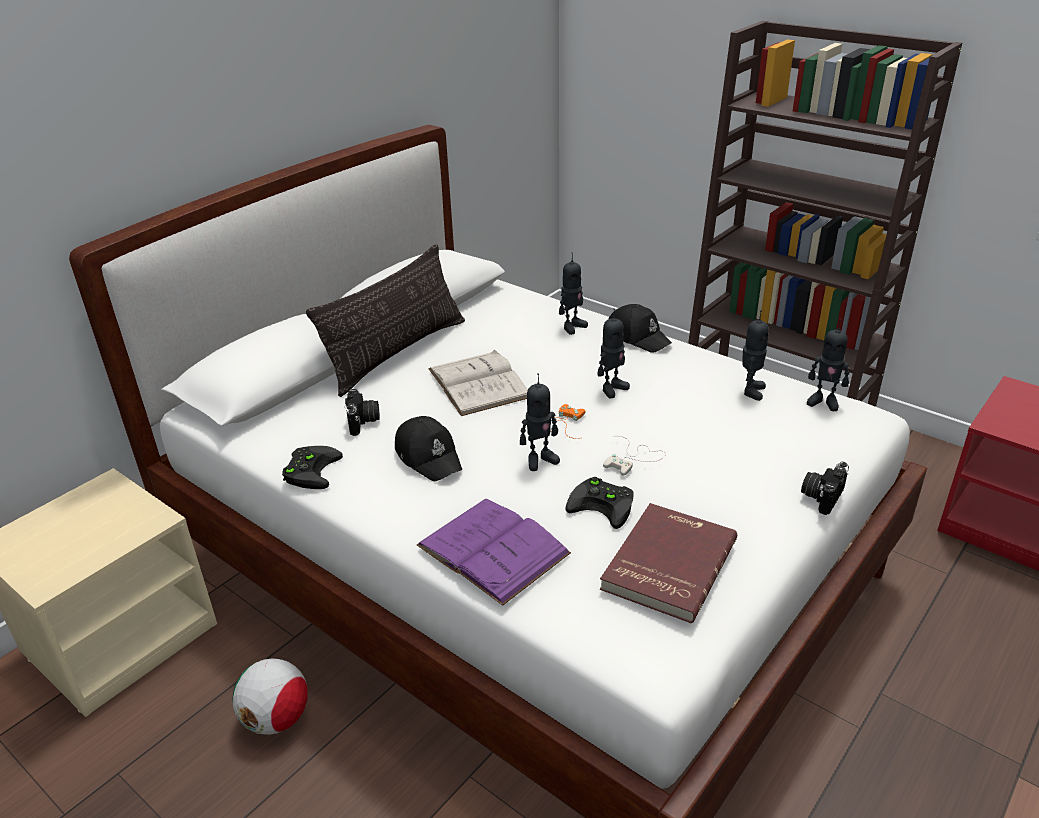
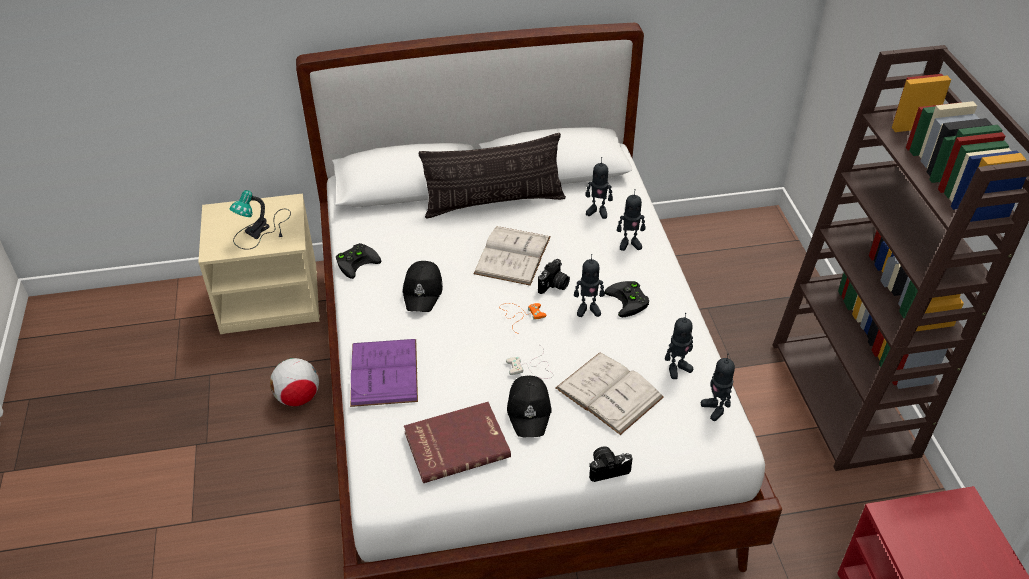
camera: 40 degrees right, 10 degrees up
(99, 527) = (263, 230): none -> table lamp
(363, 422) = (418, 245): camera -> camera (554, 285)
(540, 460) = (477, 333): toy robot -> toy robot (597, 211)
(604, 505) = (472, 386): black game controller -> black game controller (629, 301)
(638, 337) = (663, 278): black cap -> black cap (529, 410)
(729, 438) = (609, 392): none -> white book

